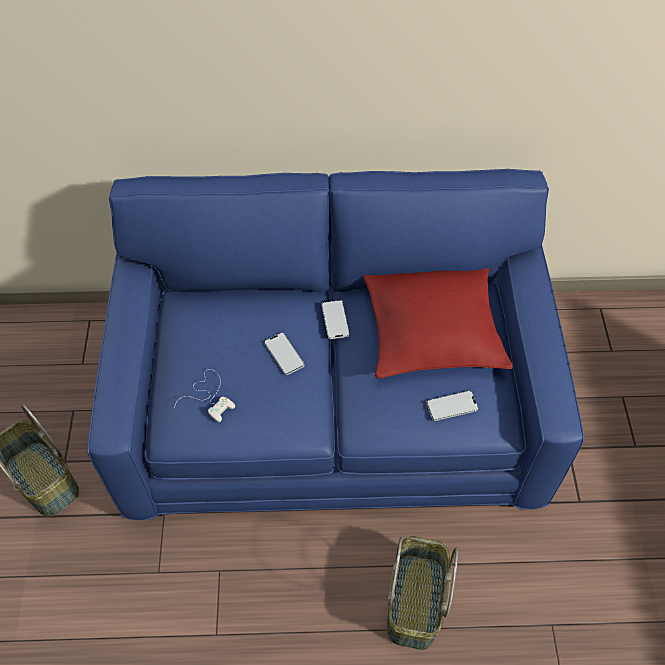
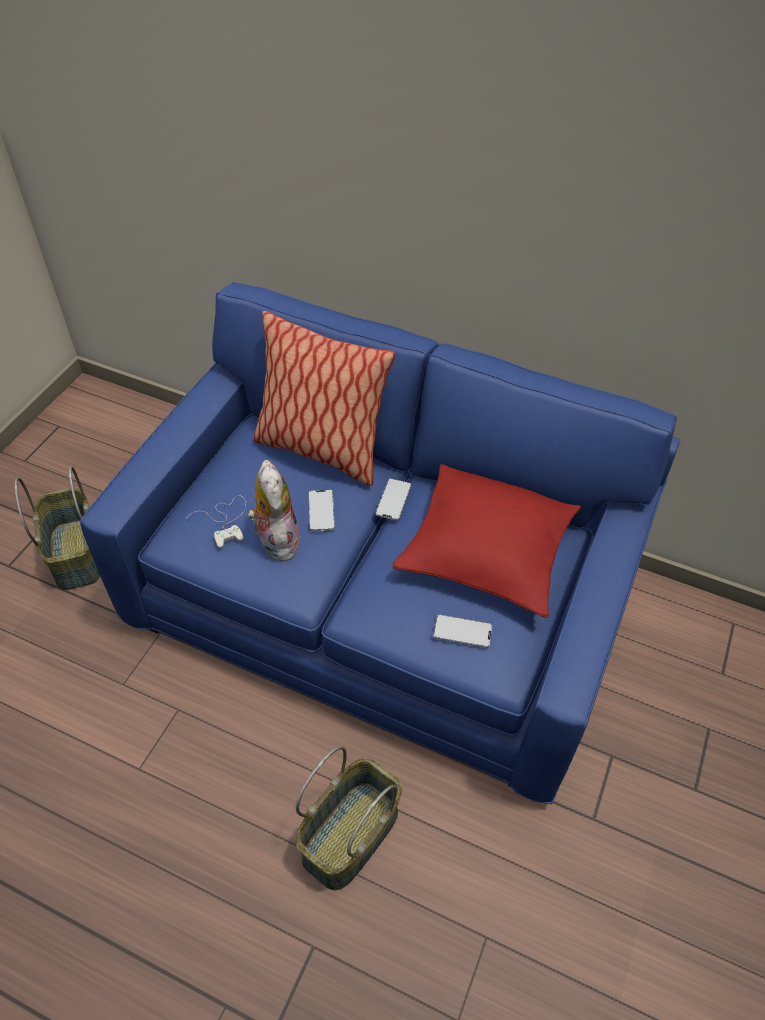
camera: 25 degrees right, 5 degrees down
(250, 300) = (320, 449): none -> pillow
(261, 394) = (276, 539): none -> plush toy

